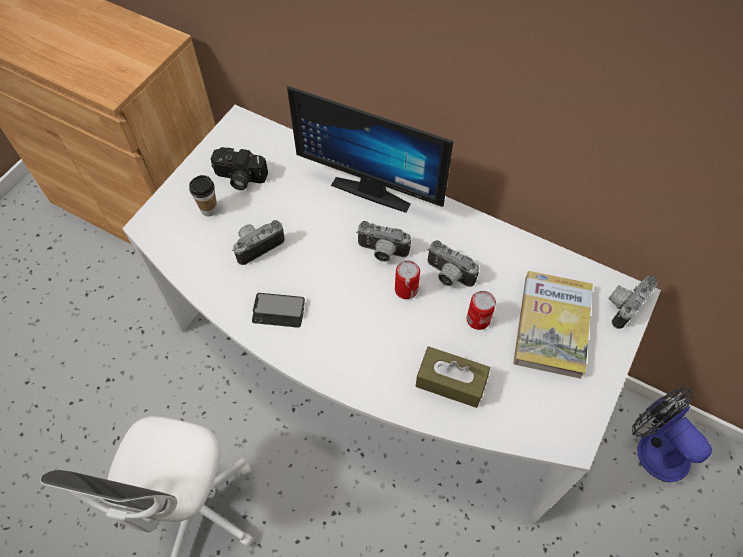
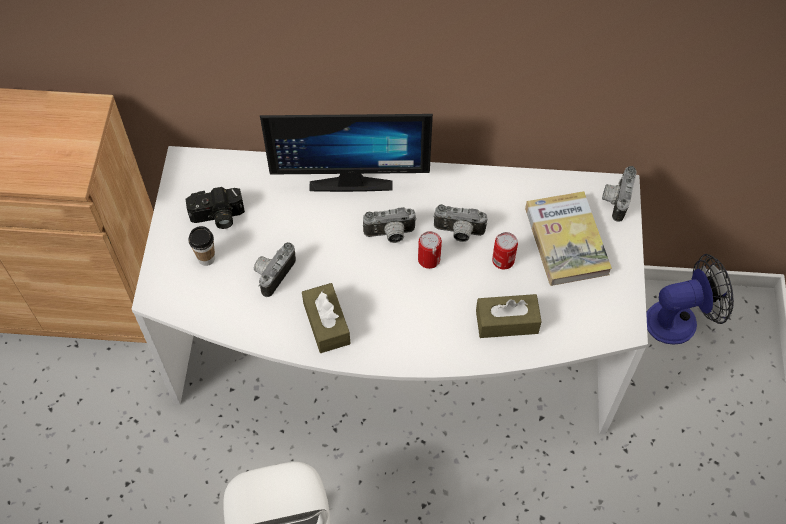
camera: 25 degrees left, 0 degrees up
(278, 311) = (326, 323): phone -> brown tissue box
(655, 447) = (680, 320): fan -> fan turned 135 degrees clockwise

